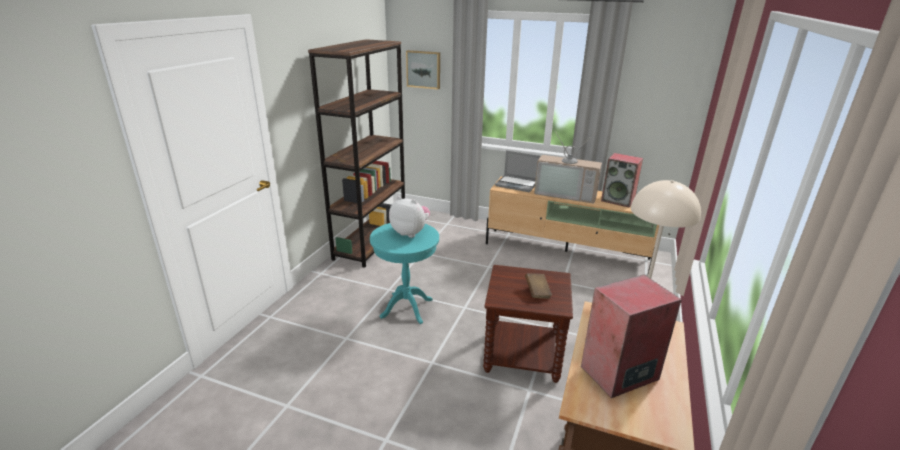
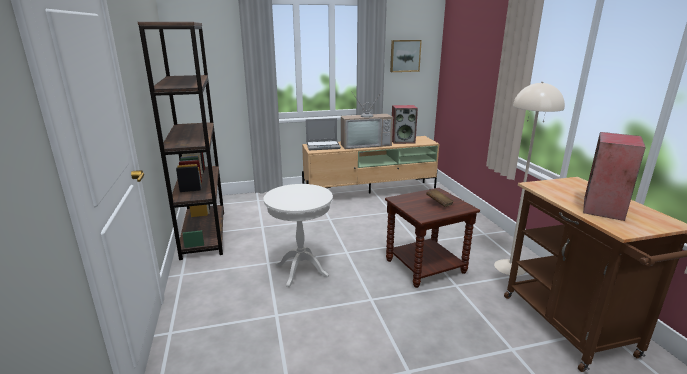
camera: 35 degrees left, 5 degrees down
(406, 308) = (301, 270): turquoise side table -> white side table
(410, 232) = (299, 192): plush toy -> none
(424, 69) = (208, 56): picture -> picture (405, 56)

